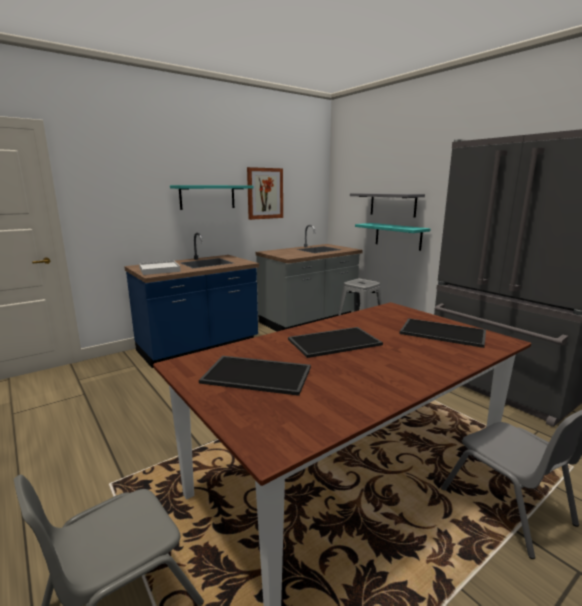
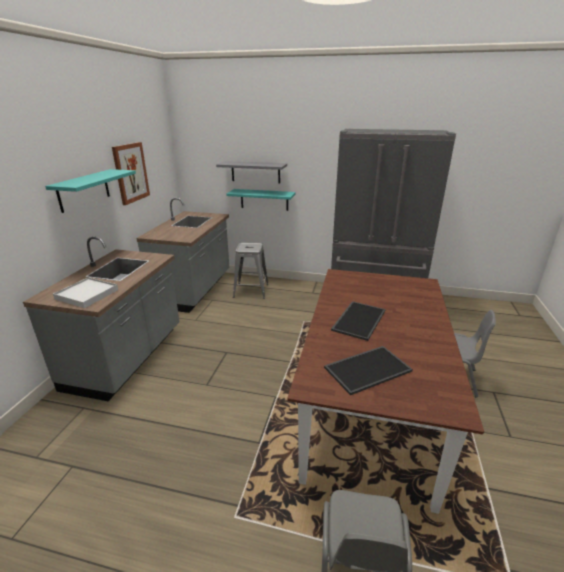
camera: 40 degrees left, 10 degrees up
(199, 347) = (127, 357): blue counter -> grey counter
(441, 333) = (395, 288): tray -> none

